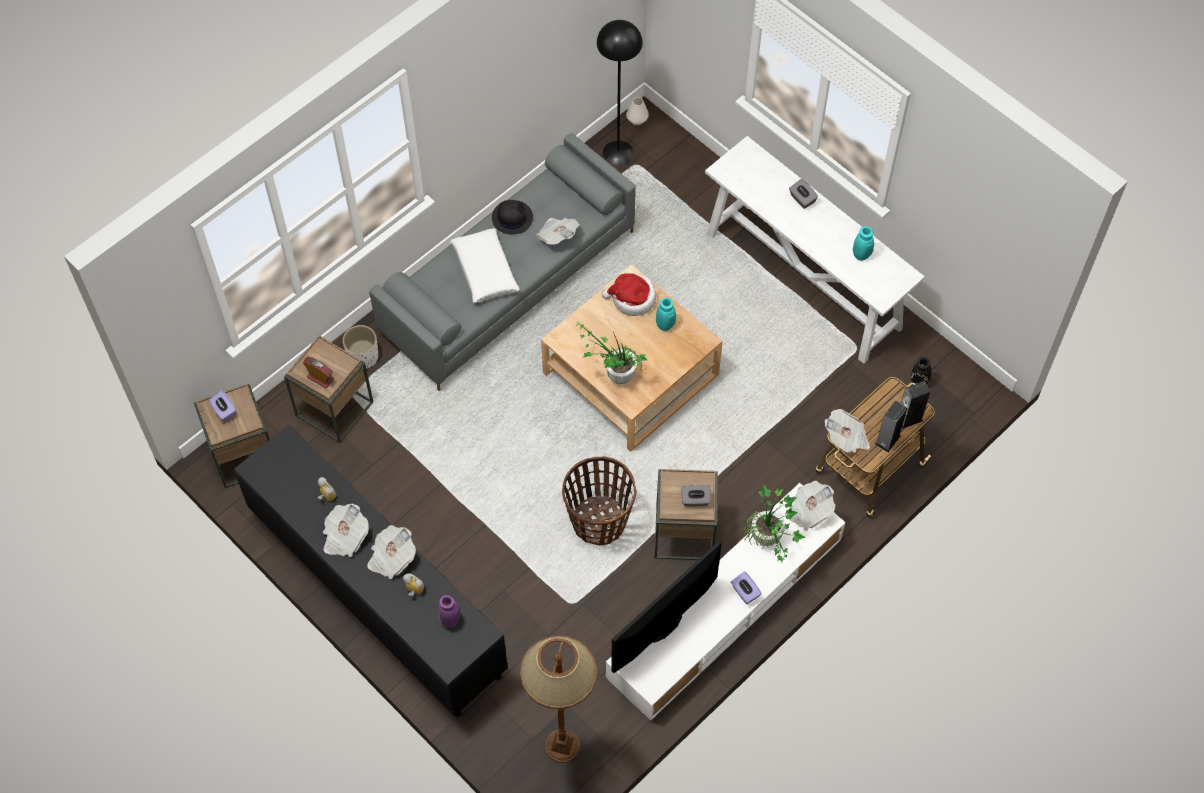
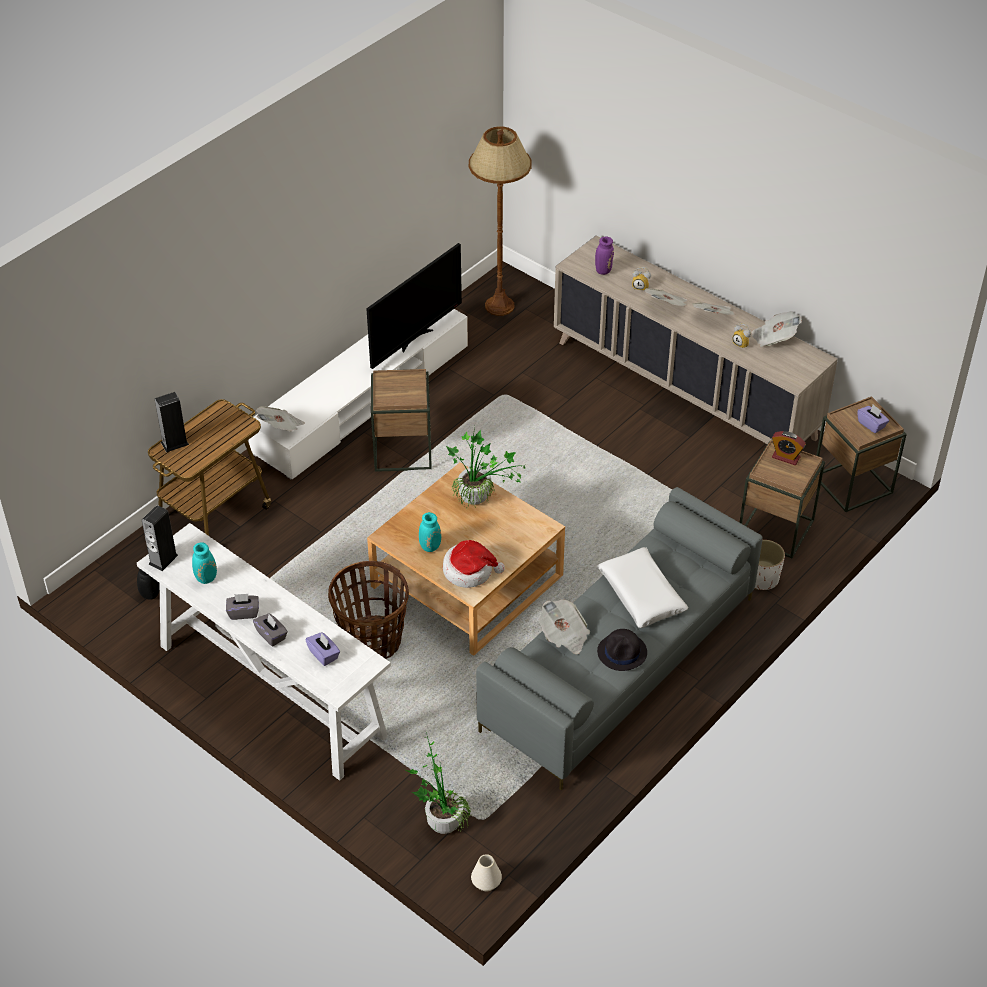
camera: 175 degrees right, 15 degrees down
(377, 595) = (684, 389): black cabinet -> beige cabinet
(599, 521) = (486, 455): basket -> basket (372, 641)
(618, 153) = (507, 833): black floor lamp -> none
(695, 500) = (391, 385): grey tissue box -> grey tissue box (243, 612)
(745, 592) = (344, 366): purple tissue box -> purple tissue box (324, 654)
(769, 541) = (320, 403): potted plant -> potted plant (440, 819)
(846, 438) = (241, 424): newspaper -> newspaper (774, 338)
(887, 440) = (199, 425): speaker -> speaker (163, 559)

